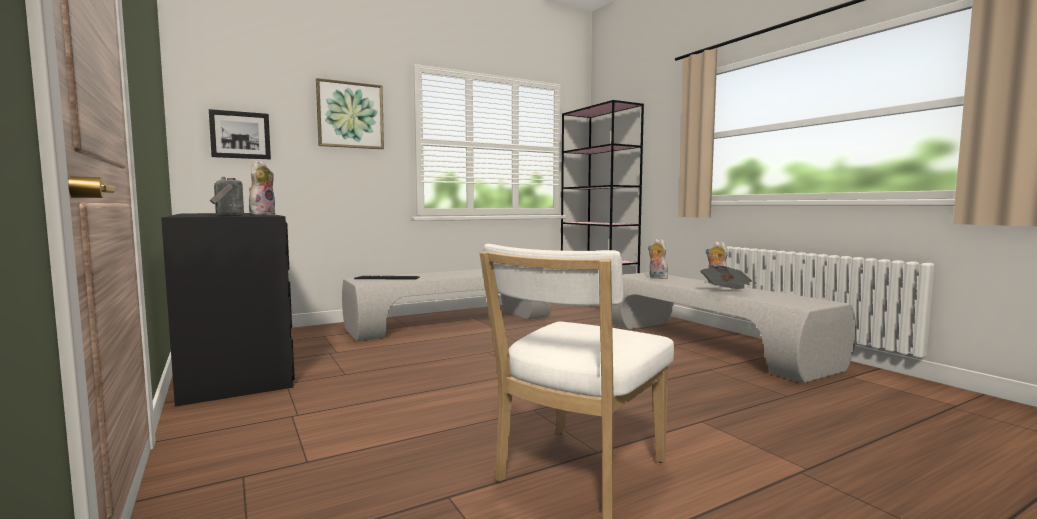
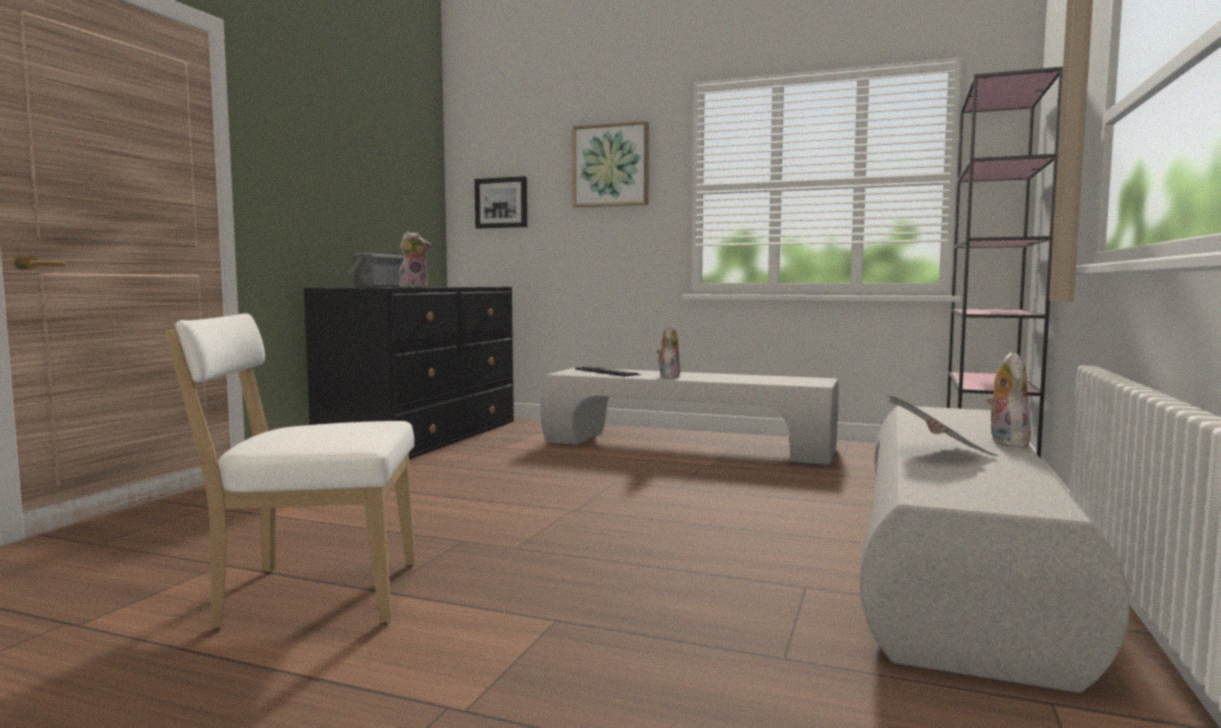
camera: 50 degrees right, 0 degrees up
(656, 278) = (946, 418): plush toy -> plush toy (668, 376)

